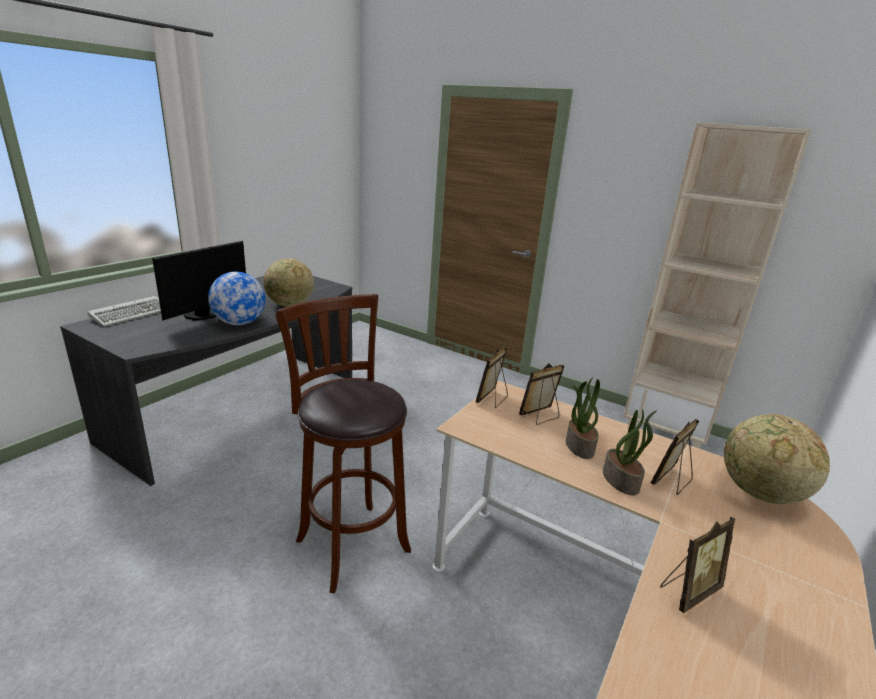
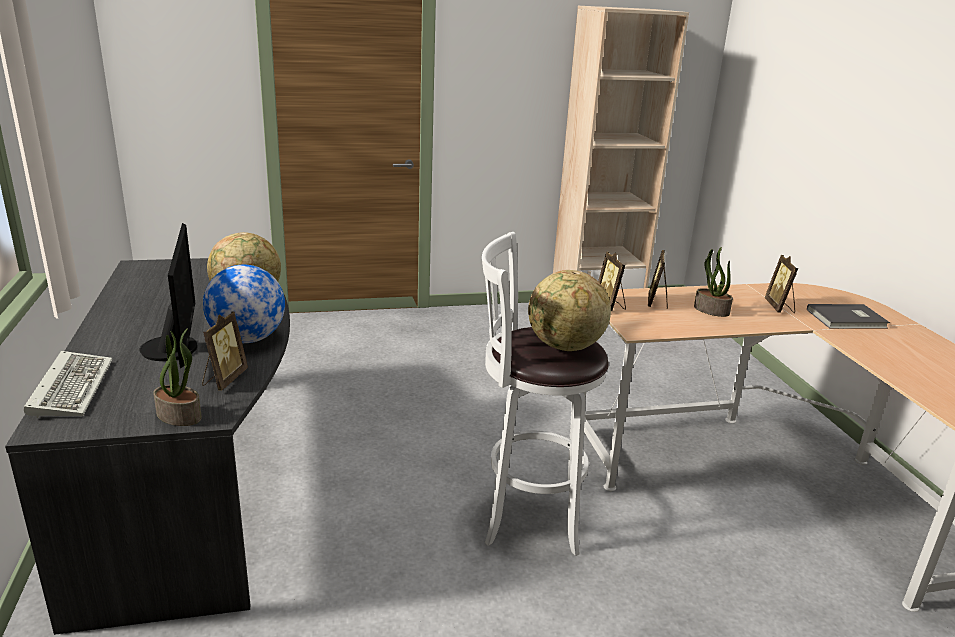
camera: 45 degrees left, 0 degrees up
(350, 541) = (526, 515): brown stool -> white stool
(621, 481) = (763, 319): potted plant -> potted plant (180, 415)
(688, 590) = (876, 353): picture frame -> picture frame (224, 379)
(743, 539) = (848, 319): none -> grey book
(759, 493) = (814, 294): globe -> globe (565, 347)

